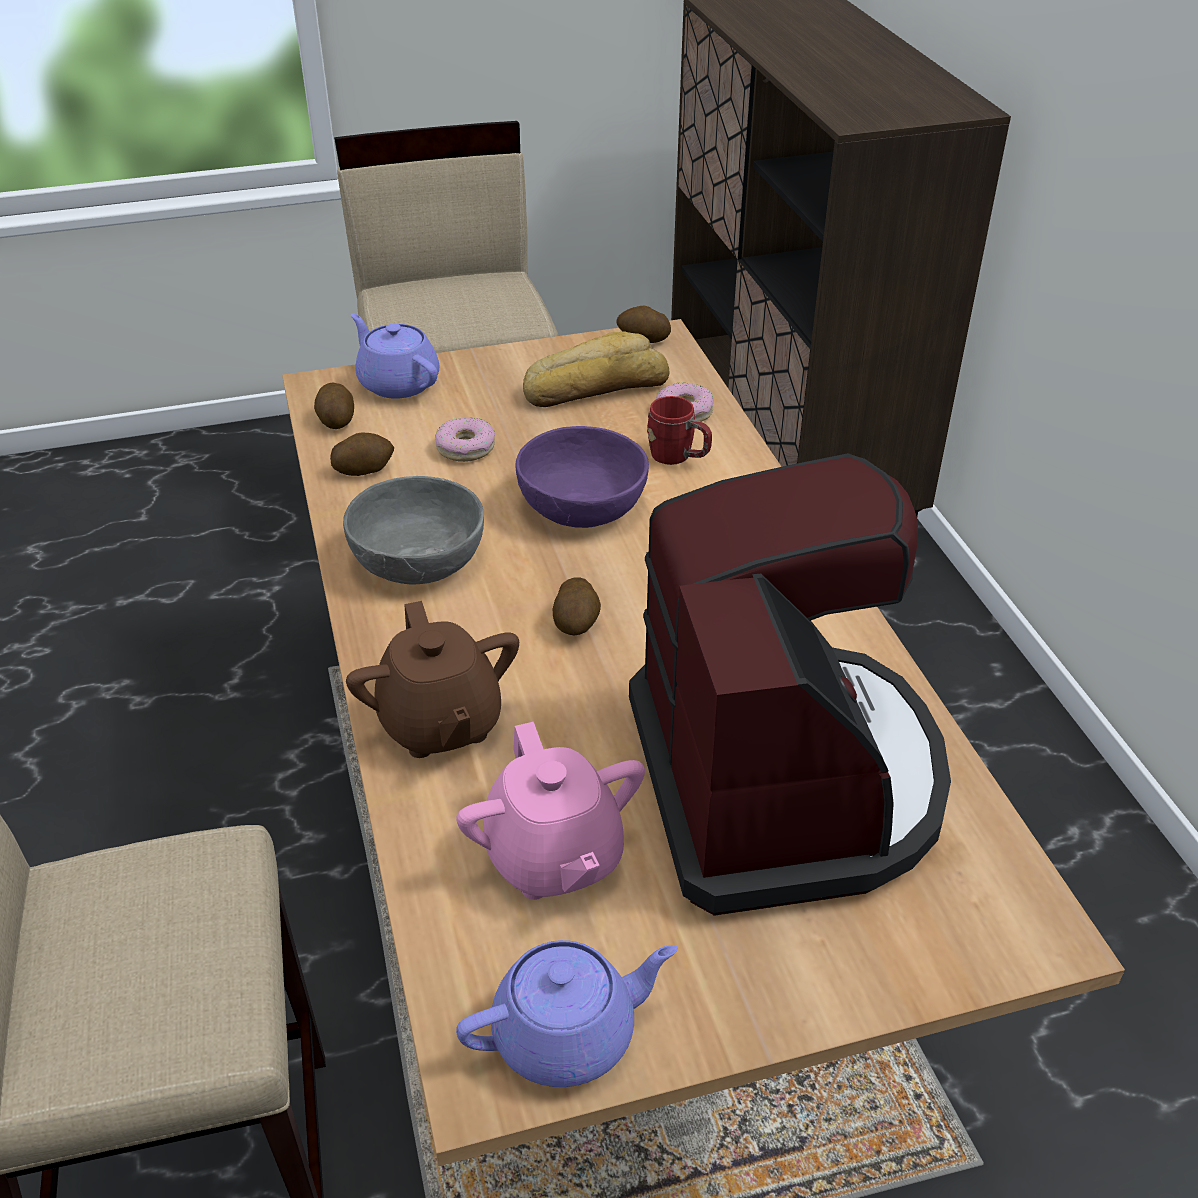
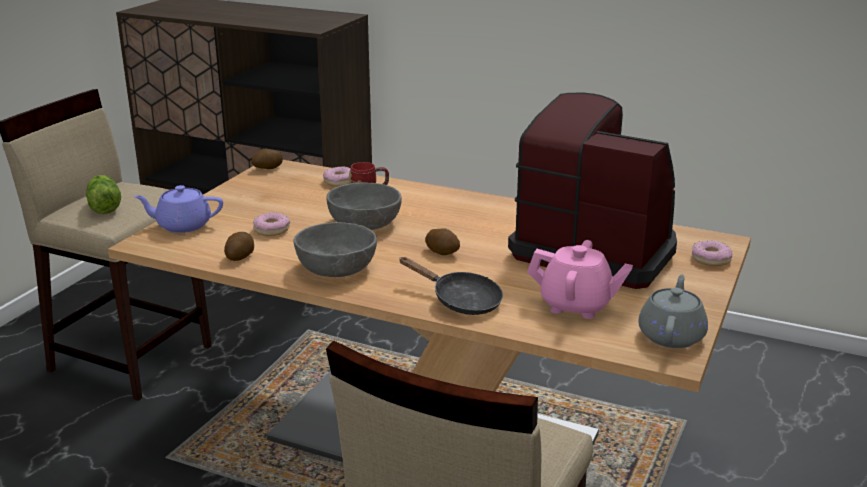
camera: 50 degrees left, 15 degrees down
(336, 420) = (182, 249): potato -> none
(432, 302) = (104, 206): none -> lettuce
(440, 724) = (460, 301): brown teapot -> black frying pan
(568, 1034) = (671, 335): purple teapot -> grey teapot
(583, 504) = (364, 222): purple bowl -> grey bowl
(594, 386) = (281, 189): bread -> none
(939, 952) = (711, 259): none -> donut

